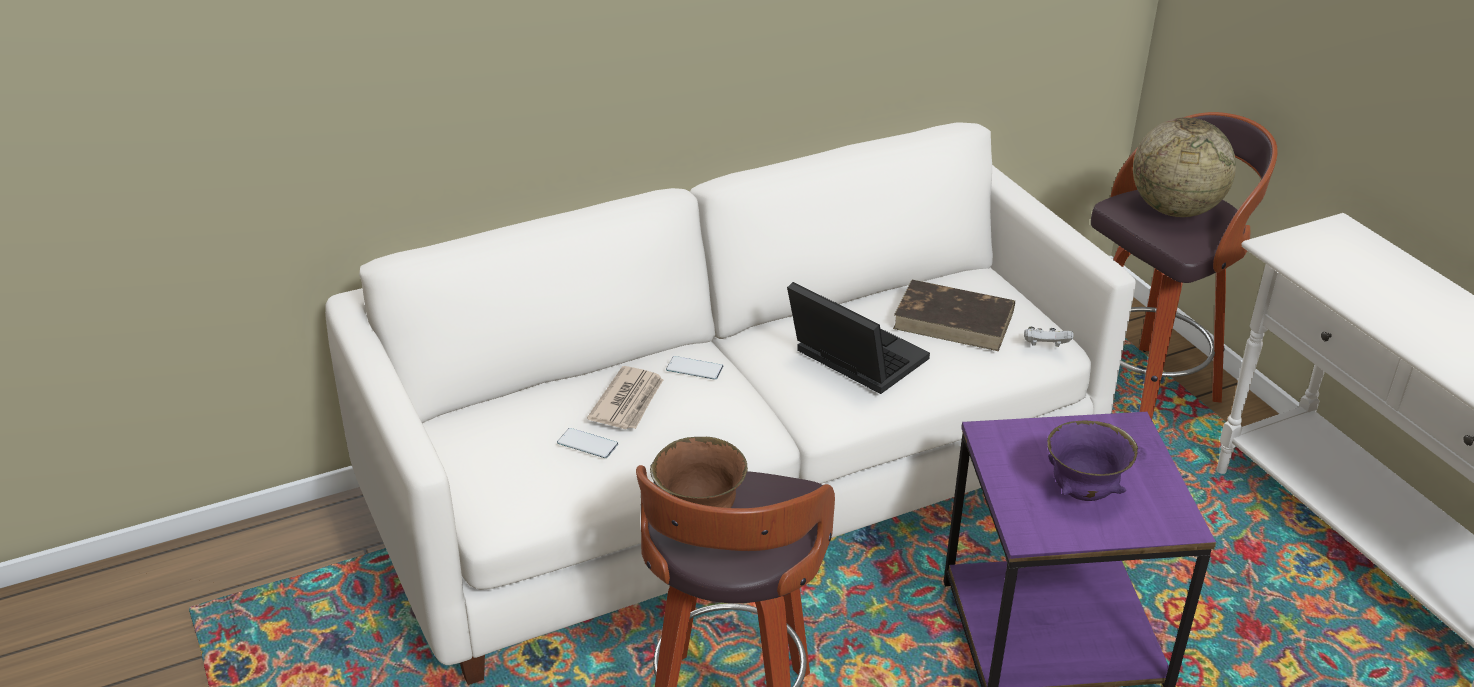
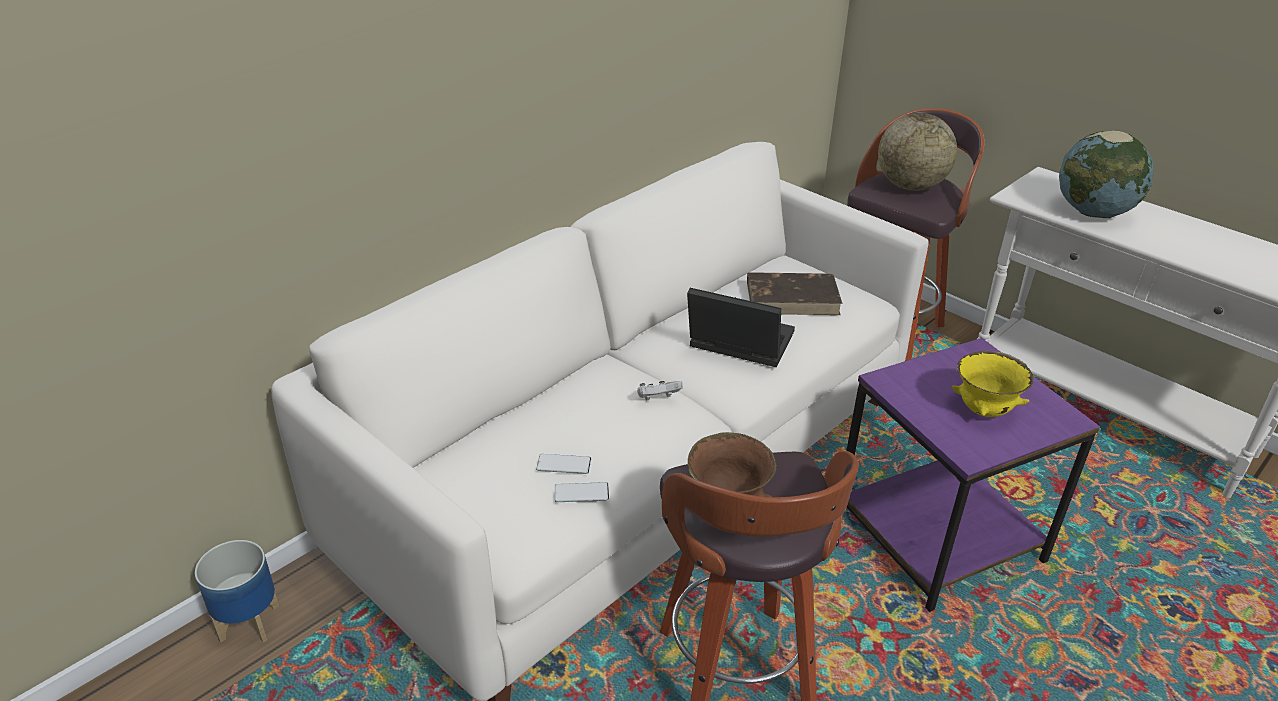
camera: 20 degrees left, 0 degrees up
(276, 539) = (249, 622): none -> planter
(628, 401) = (579, 419): newspaper -> none
(694, 368) = (617, 378): phone -> phone (581, 493)
(1045, 347) = (868, 305): white game controller -> white game controller (658, 399)
(1084, 493) = (984, 411): purple bowl -> yellow bowl
(1365, 285) = (1093, 213): none -> globe

